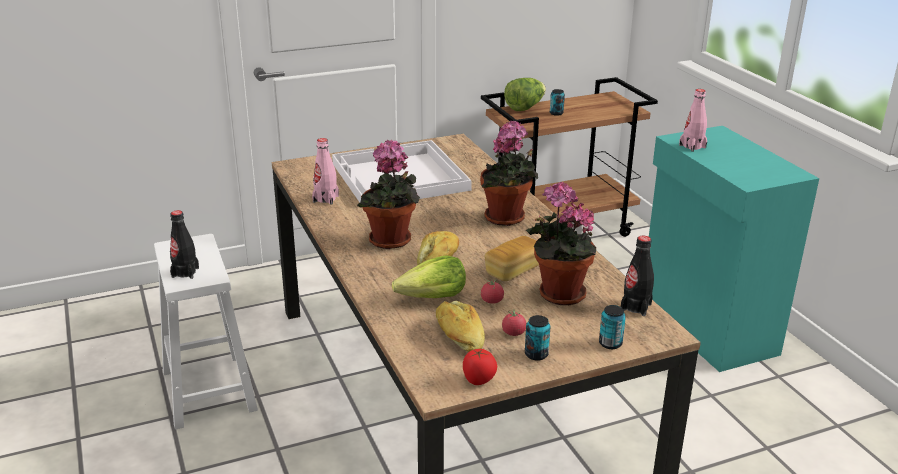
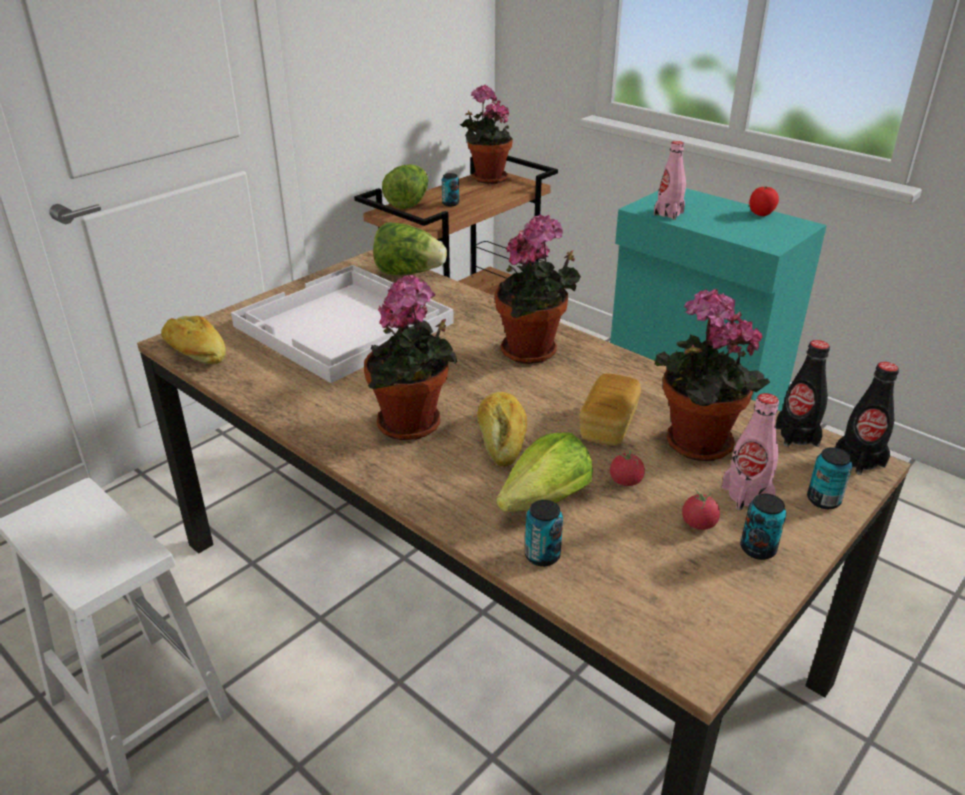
camera: 25 degrees left, 5 degrees up
(185, 272) = (85, 560): black bottle -> black bottle (859, 460)
(325, 199) = (264, 382): pink bottle -> pink bottle (746, 495)
(404, 322) = (542, 555): none -> can
(459, 336) = (636, 554): bread -> bread (195, 353)
(470, 153) = (408, 273): none -> lettuce
(479, 380) = (730, 622): tomato -> tomato (761, 214)
(602, 99) = (486, 179): none -> potted plant

